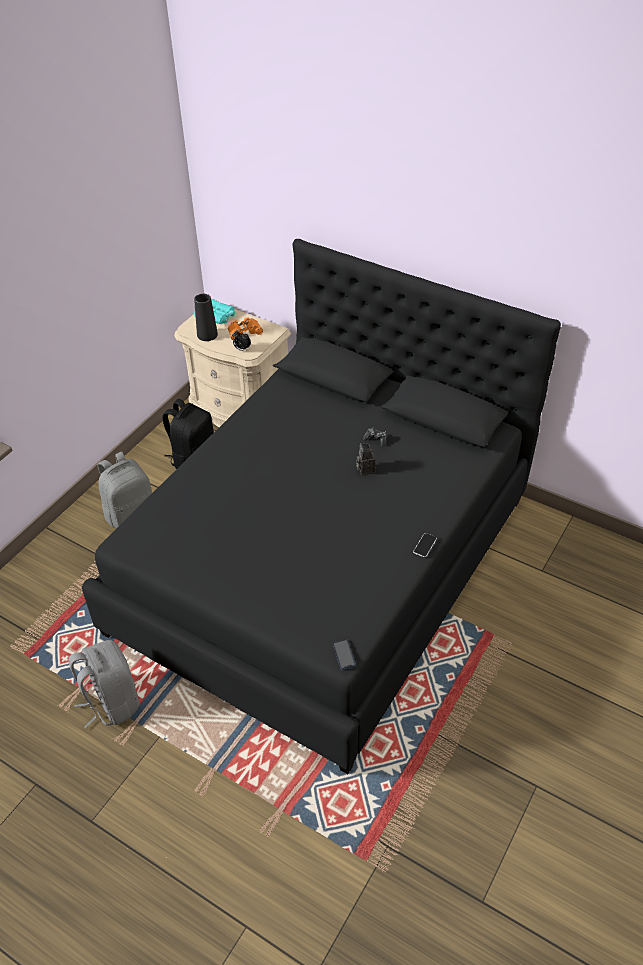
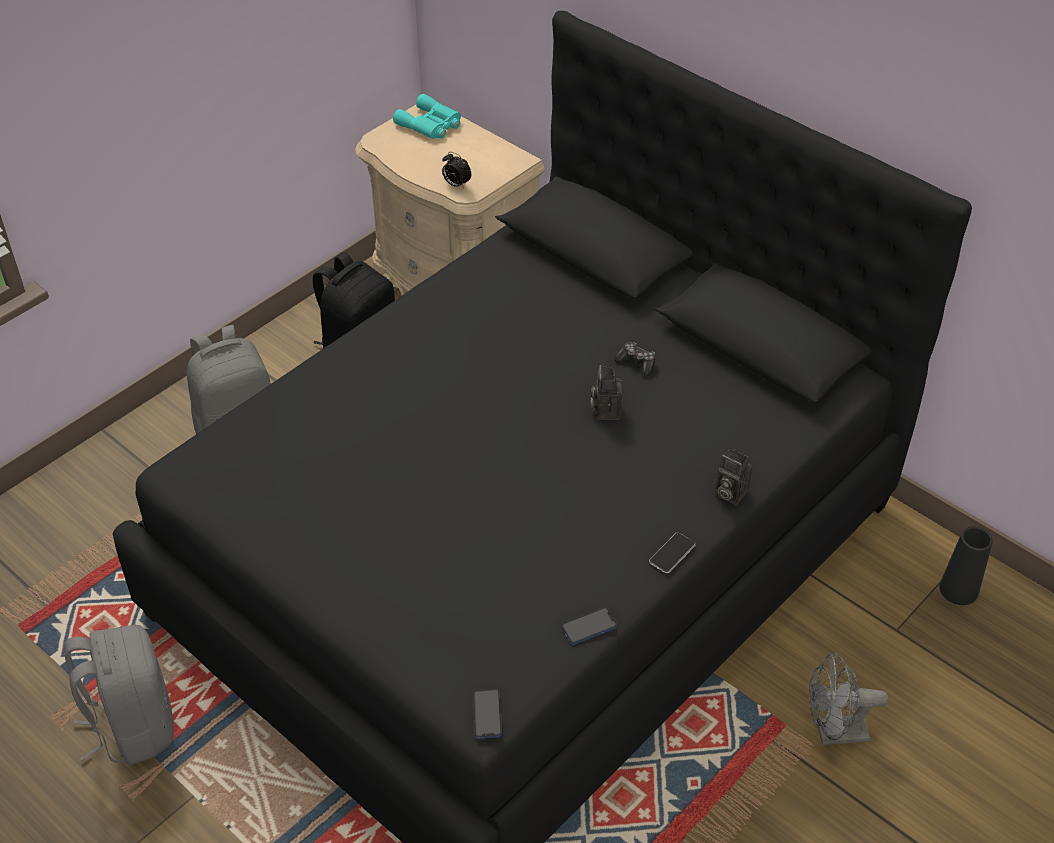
camera: 10 degrees right, 0 degrees up
(207, 335) = (406, 153): black vase -> black vase (958, 589)
(244, 331) = (468, 156): orange binoculars -> none
(389, 595) = (589, 627): none -> phone
(447, 505) = (728, 492): none -> camera
(521, 634) = (833, 733): none -> grey fan

